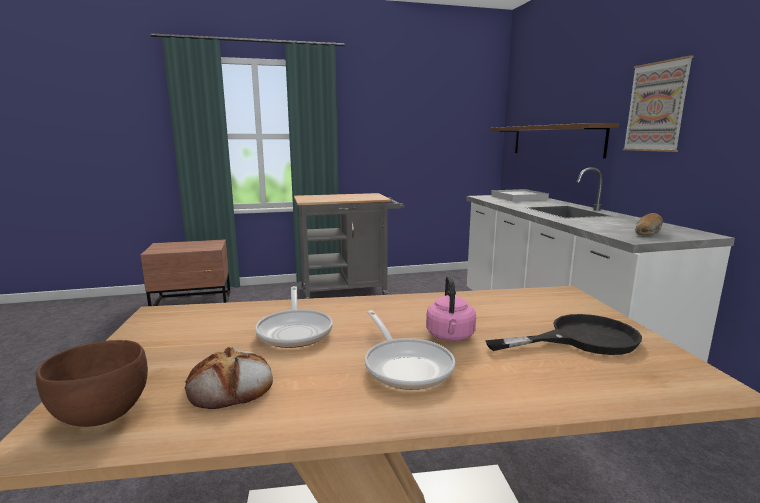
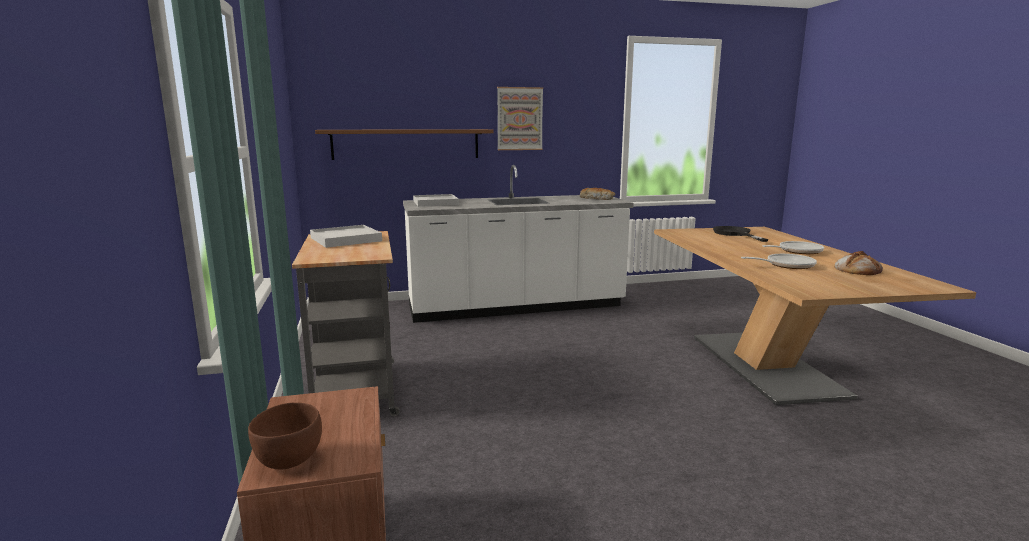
camera: 90 degrees left, 0 degrees up
(103, 415) = (912, 283): brown bowl -> brown bowl (290, 460)
(358, 196) = (346, 239): none -> white tray
(450, 336) = (756, 246): pink kettle -> none

